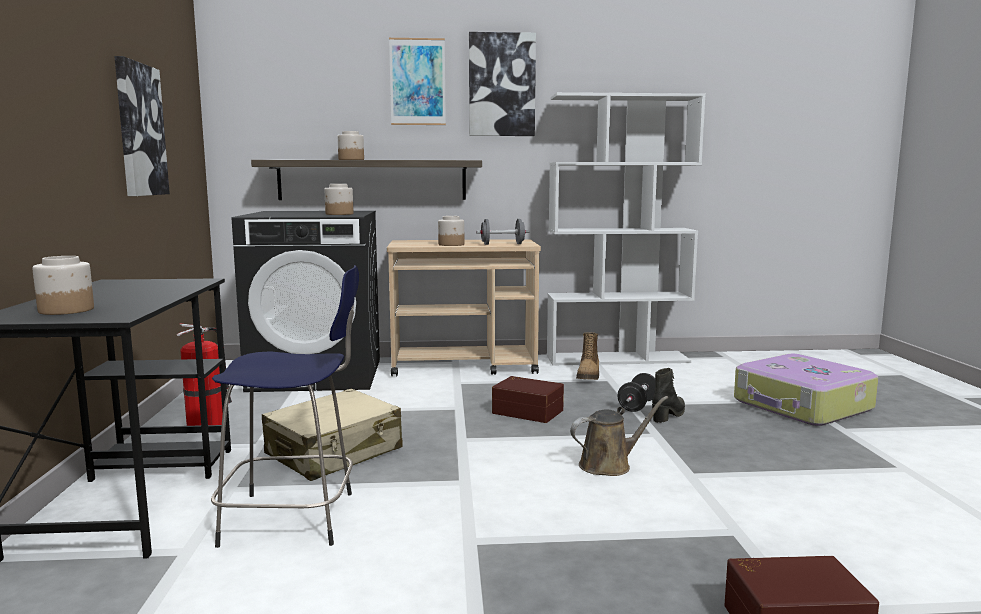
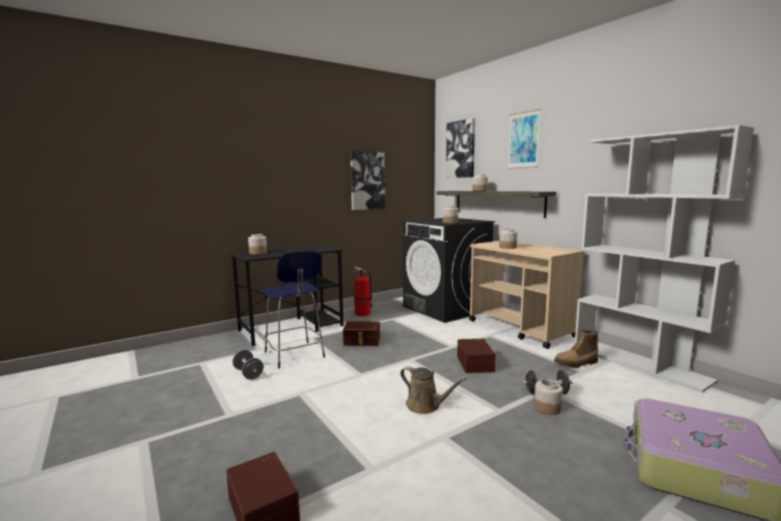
camera: 60 degrees right, 0 degrees up
(334, 452) = (362, 341): beige suitcase -> brown storage box
(501, 85) = (574, 136): picture -> picture (461, 149)
(502, 244) = (537, 251): grey dumbbell -> grey dumbbell (248, 373)
(669, 415) = (547, 408): black boot -> jar

